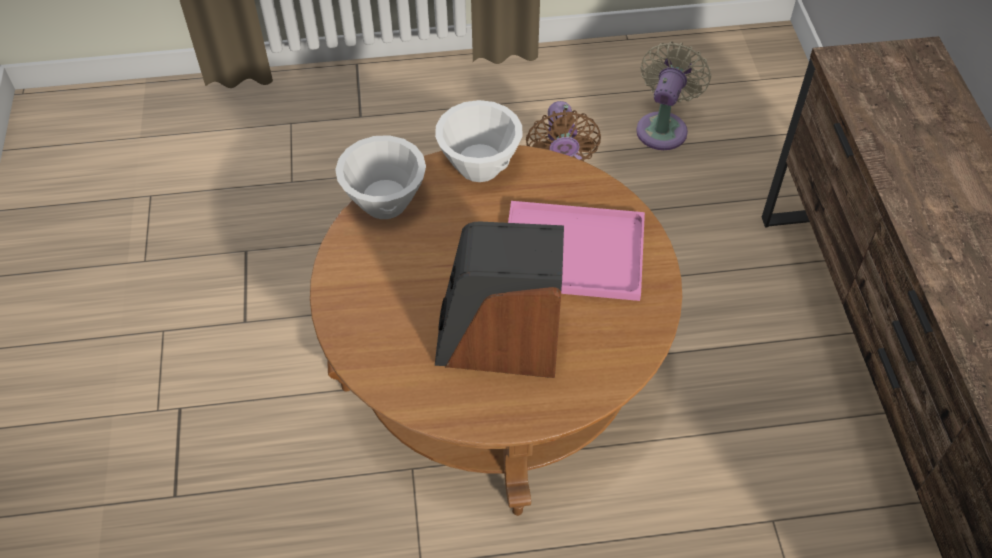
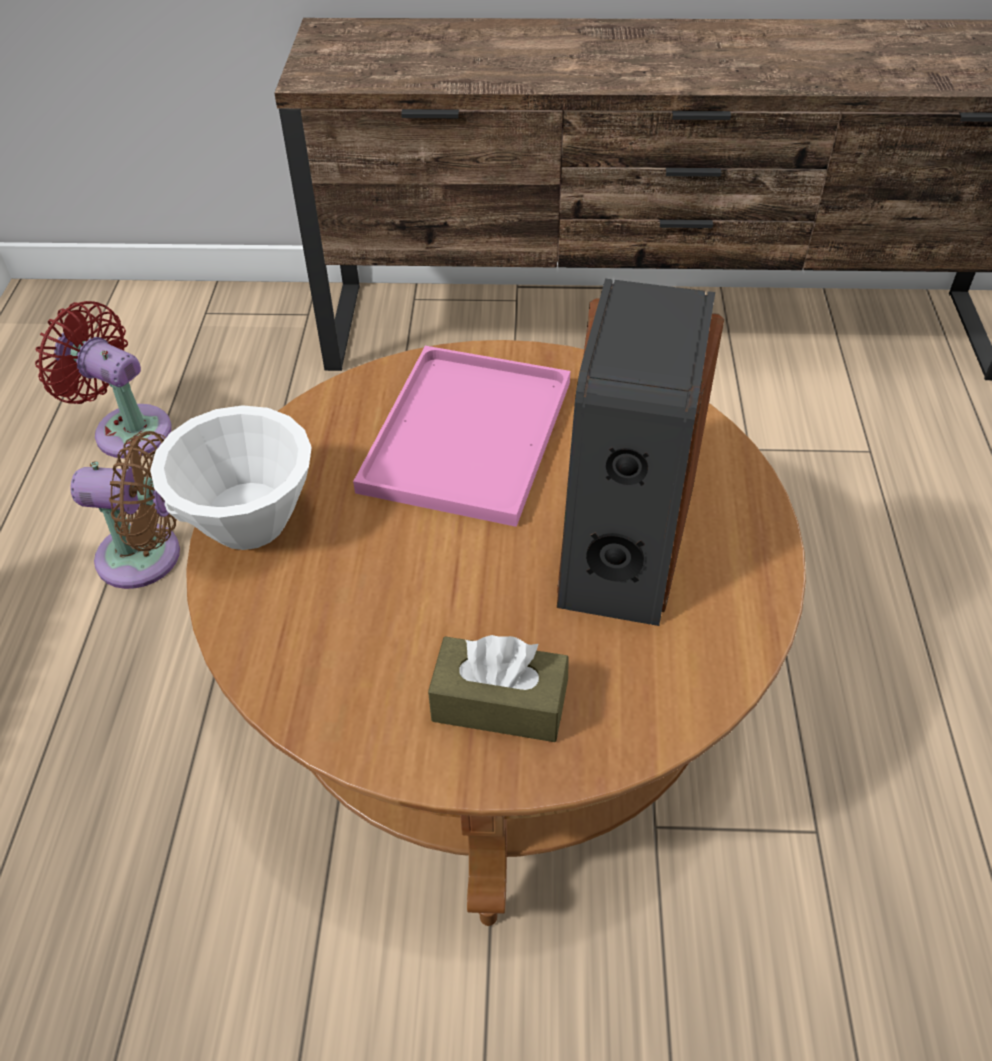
camera: 80 degrees left, 5 degrees down
(372, 296) = (499, 703): none -> brown tissue box
(386, 202) = (281, 664): white bowl -> none
(663, 127) = (127, 429): beige fan -> red fan

